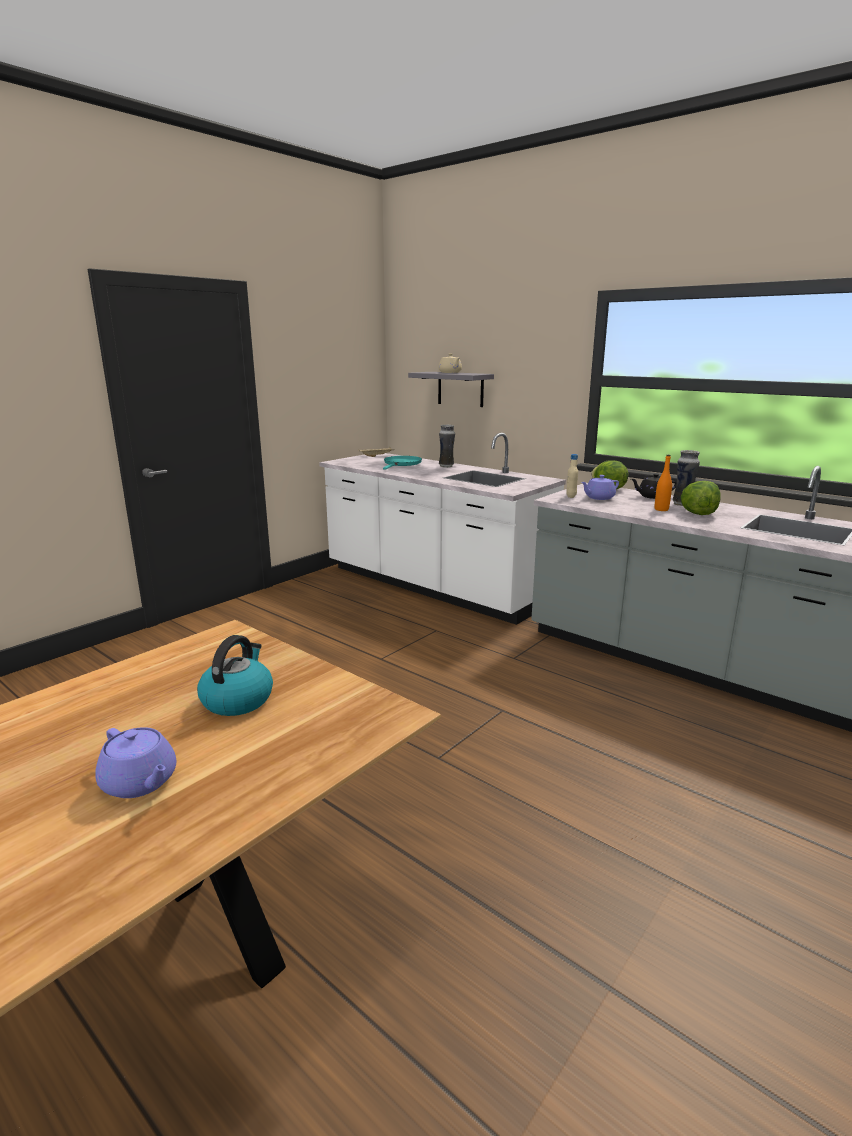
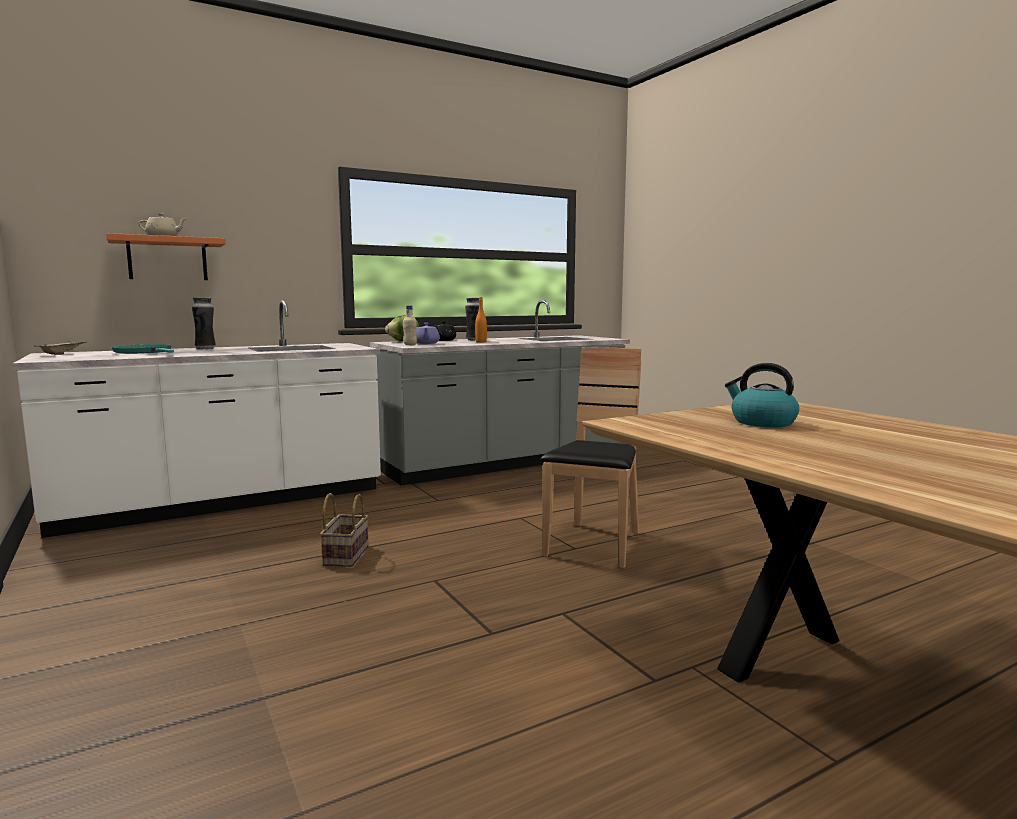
camera: 70 degrees left, 10 degrees down
(140, 782) = (896, 438): purple teapot -> none
(360, 655) = (345, 555): none -> basket
(457, 768) = (594, 544): none -> brown chair
(460, 389) = (167, 259): grey shelf -> orange shelf
(698, 514) = (502, 341): lettuce -> none

